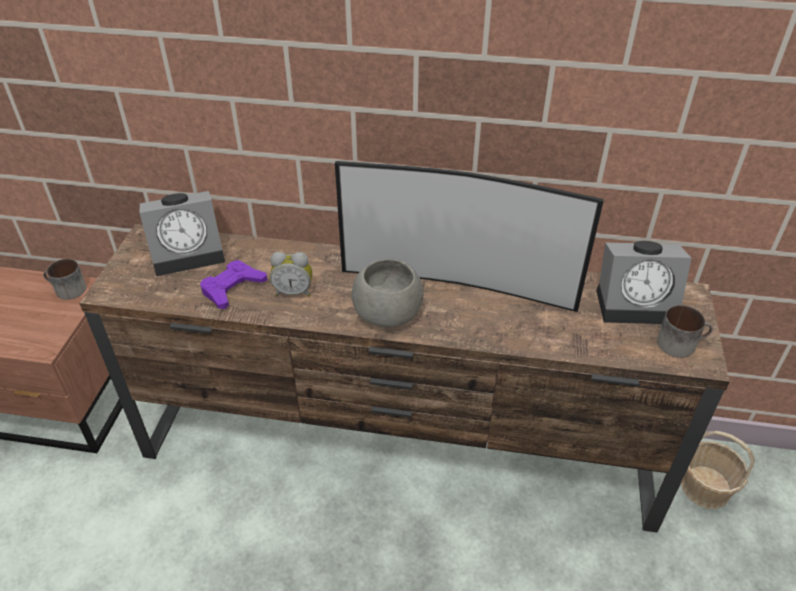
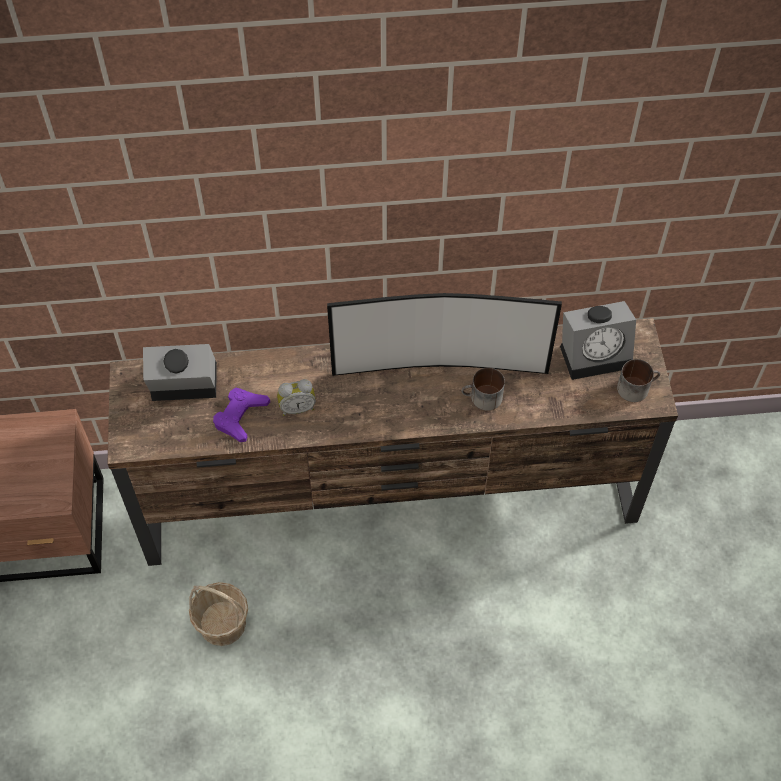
camera: 15 degrees left, 15 degrees up
(66, 290) = (40, 431): mug -> mug (482, 399)
(190, 252) = (182, 385): alarm clock -> alarm clock turned 150 degrees counterclockwise
(387, 314) = (388, 413): grey bowl -> none
(705, 487) = (673, 470): basket -> basket (222, 623)

